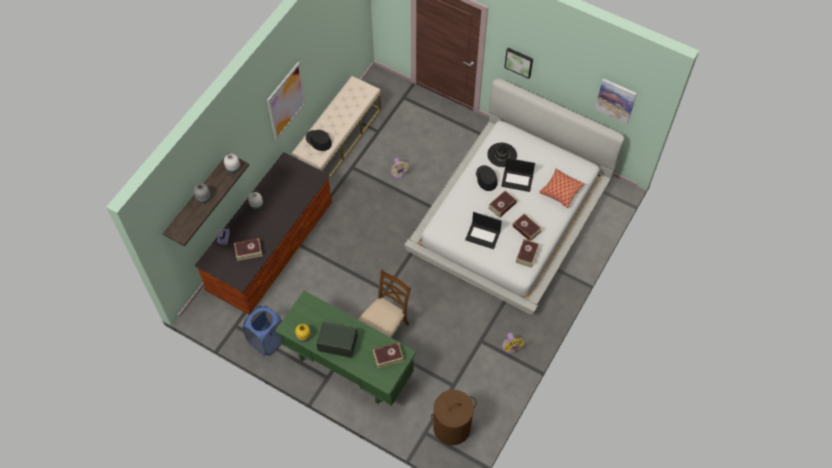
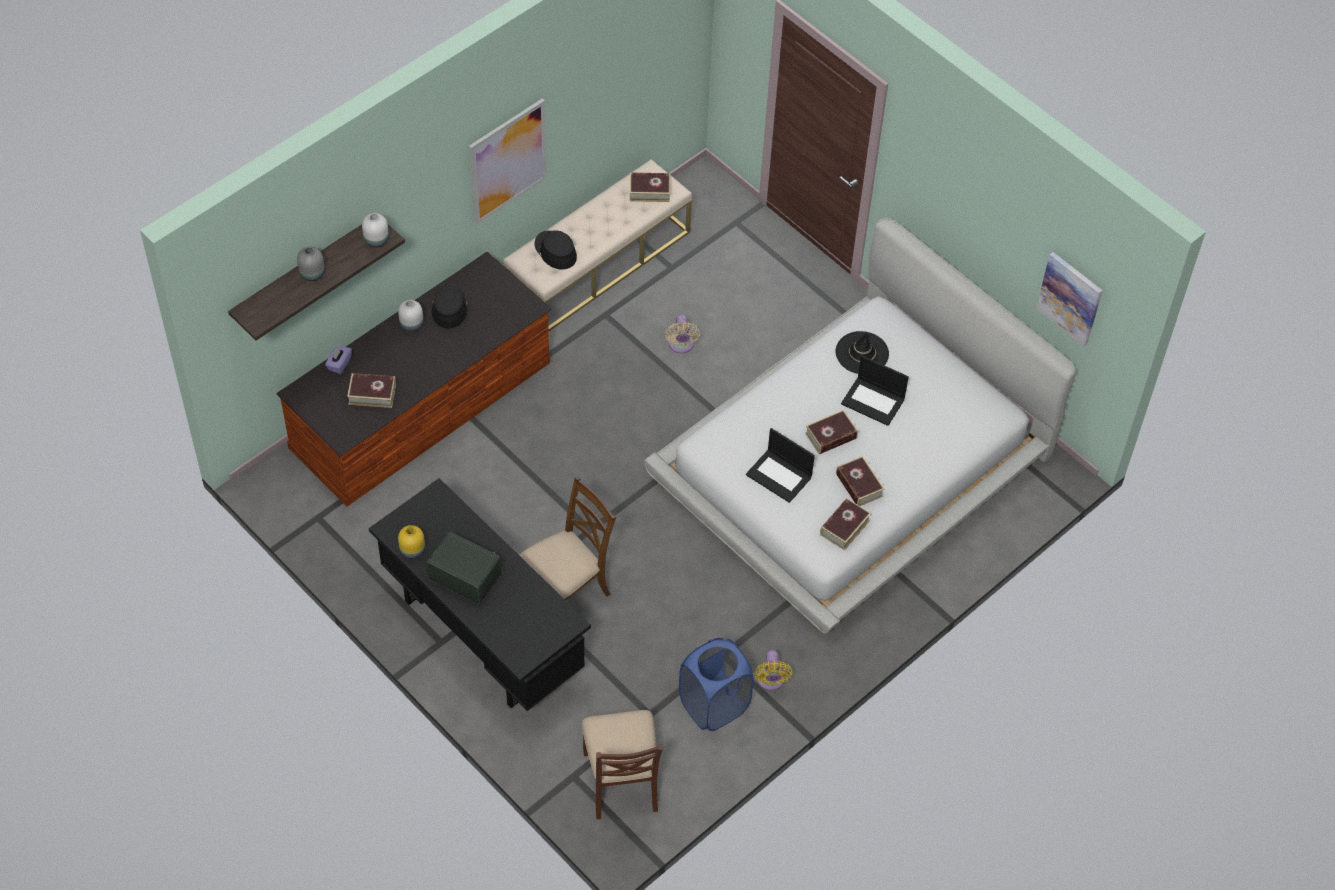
camera: 15 degrees right, 5 degrees down
(267, 340) = (362, 555): blue laundry basket -> blue laundry basket (714, 705)
(347, 366) = (481, 634): green desk -> black desk
(388, 356) = (540, 620): book -> book (649, 191)
(451, 427) = (621, 781): brown laundry basket -> brown chair
(486, 178) = (820, 384): black hat -> black hat (449, 307)
(519, 62) = (927, 195): picture -> none
(561, 191) = (944, 438): pillow -> none

